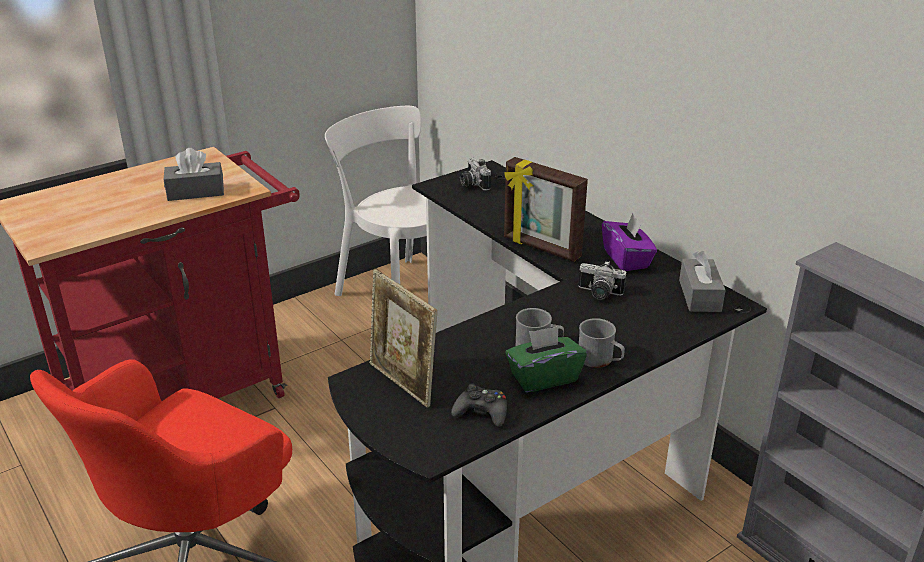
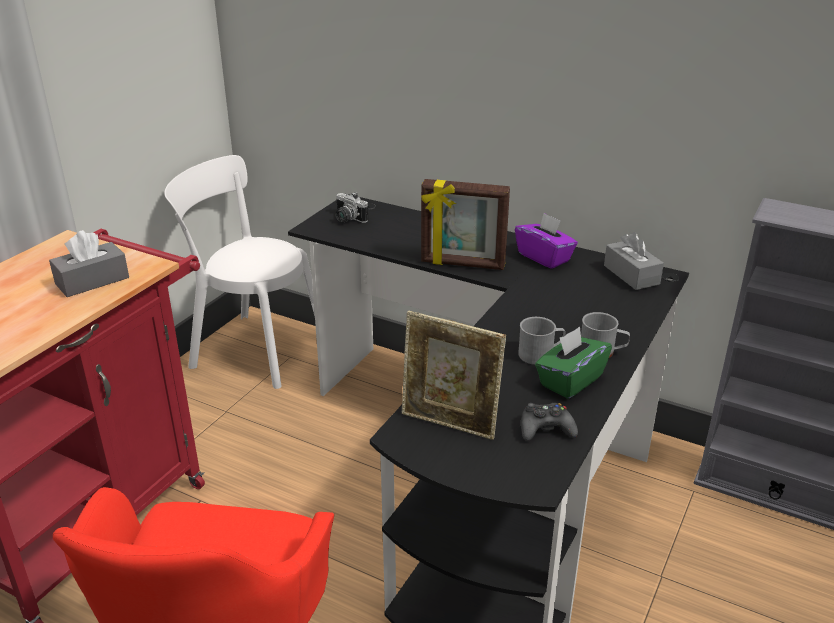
camera: 25 degrees left, 0 degrees up
(598, 294) = (549, 293): camera -> none

